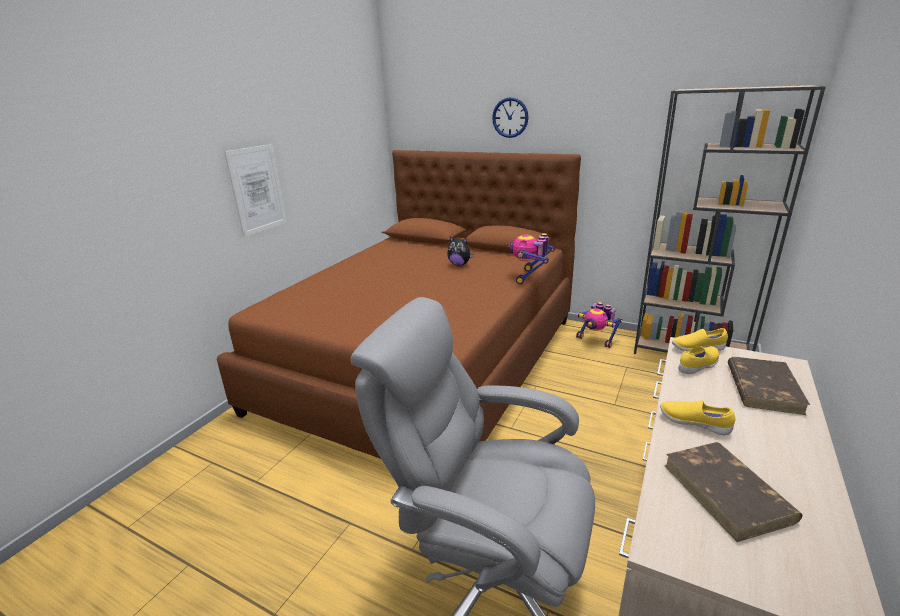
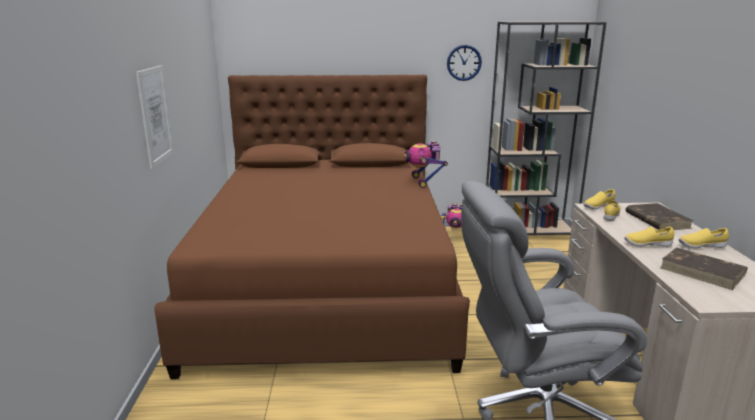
camera: 30 degrees left, 5 degrees down
(459, 264) = (349, 180): plush toy -> none
(510, 117) = (356, 43): wall clock -> wall clock (464, 63)
(782, 449) = (701, 246): none -> yellow shoe

